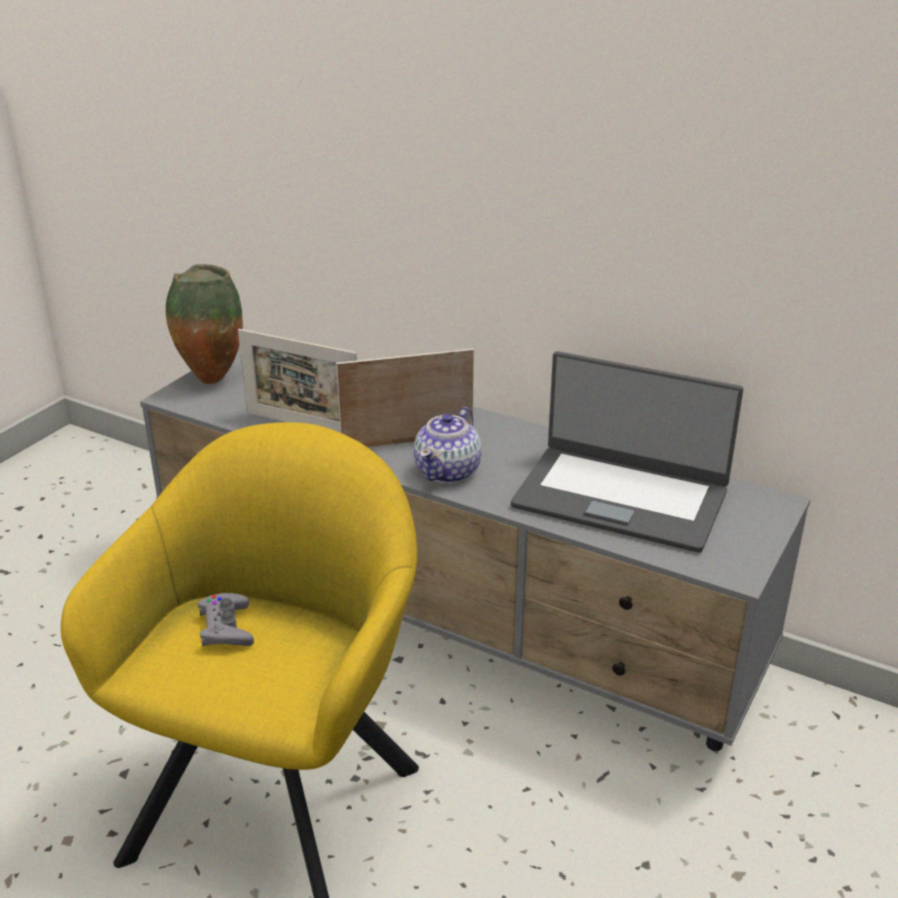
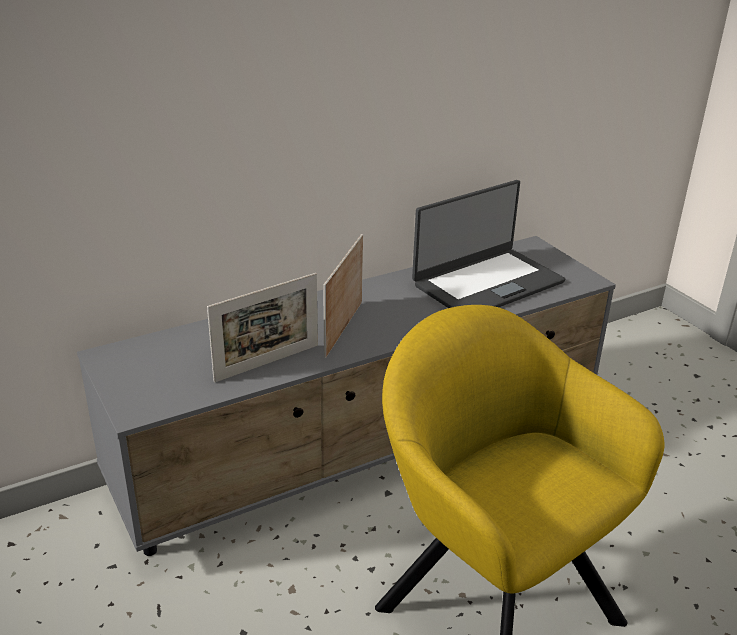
camera: 60 degrees left, 0 degrees up
(211, 378) = (127, 383): vase -> none
(226, 628) = (491, 487): grey game controller -> none
(448, 471) = (399, 326): teapot -> none

